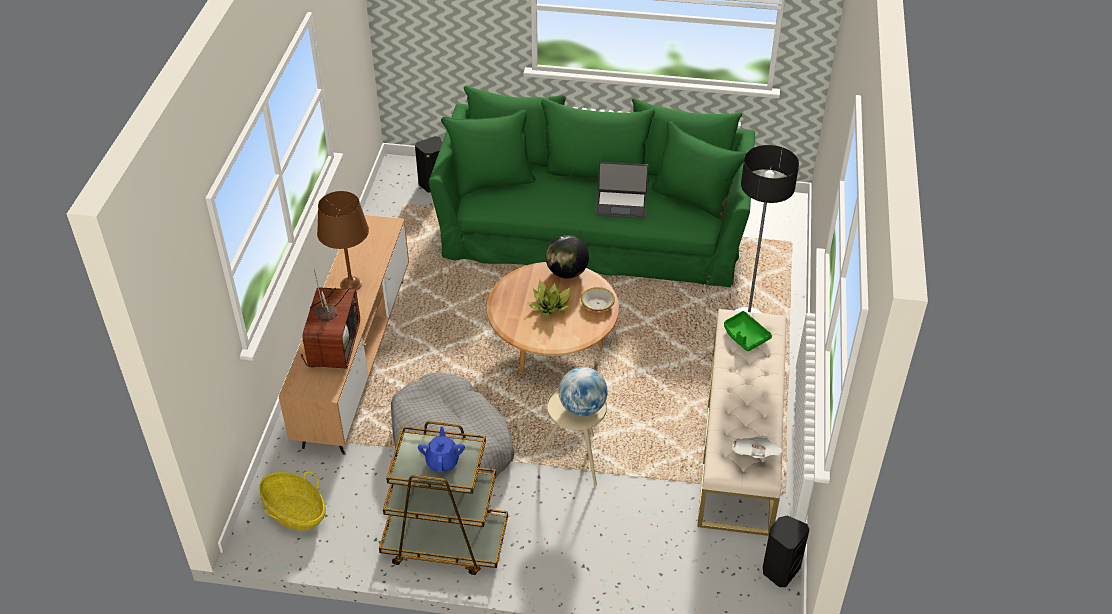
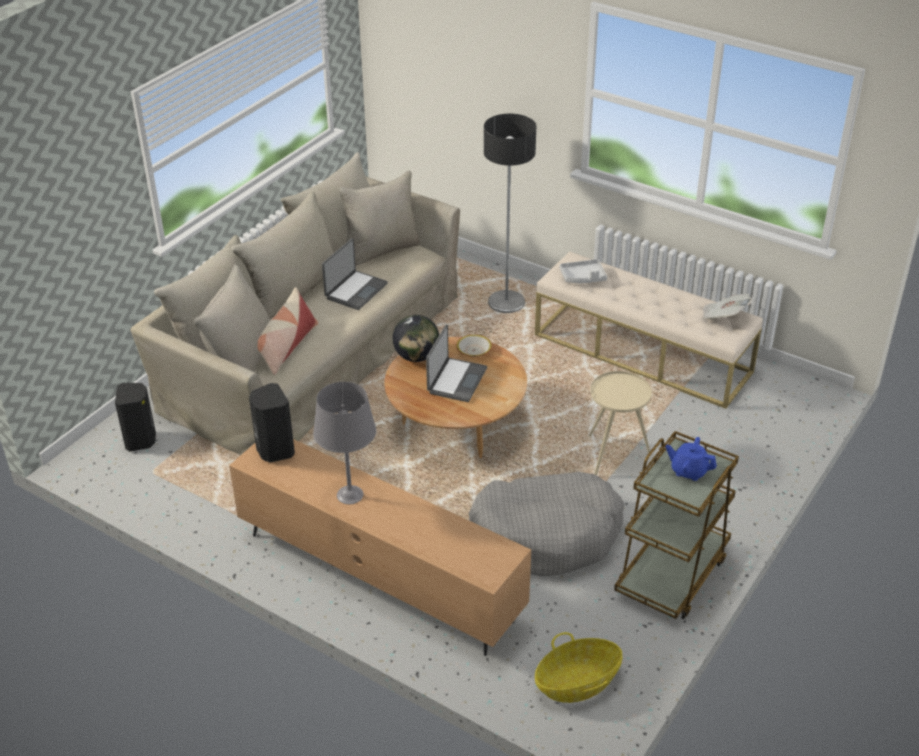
camera: 65 degrees left, 5 degrees down
(333, 344) = (439, 531): television -> none
(351, 284) = (350, 494): brown table lamp -> grey table lamp
(521, 195) = (286, 347): none -> pillow
(550, 306) = (456, 380): potted plant -> laptop
(582, 408) = (624, 389): globe -> none
(593, 231) = (314, 351): green sofa -> beige sofa
(745, 336) = (583, 277): green tray -> grey tray
(779, 570) = (790, 380): black speaker -> black speaker (274, 450)

